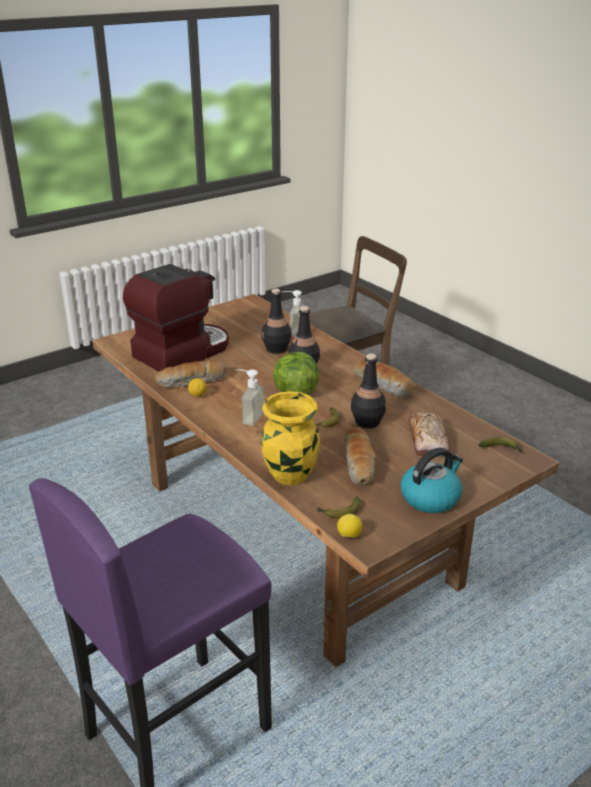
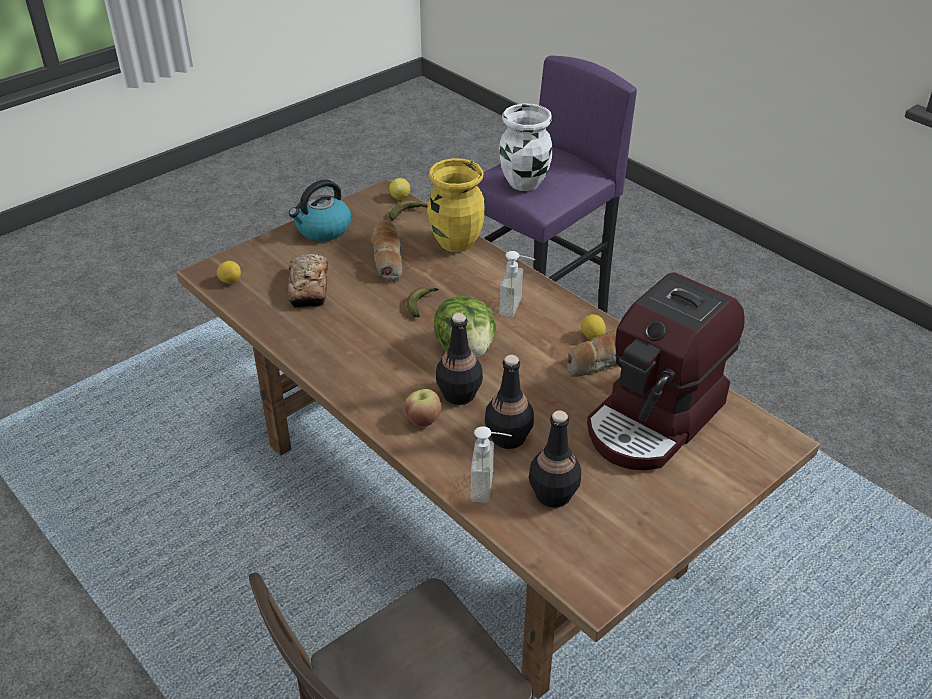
camera: 175 degrees right, 10 degrees up
(194, 546) = (524, 183): none -> white vase
(328, 358) = (423, 419): none -> apple
(367, 421) = (374, 308): black bottle -> black bottle (553, 495)
(384, 385) = (344, 368): bread -> none
(501, 449) = (230, 281): banana -> lemon

